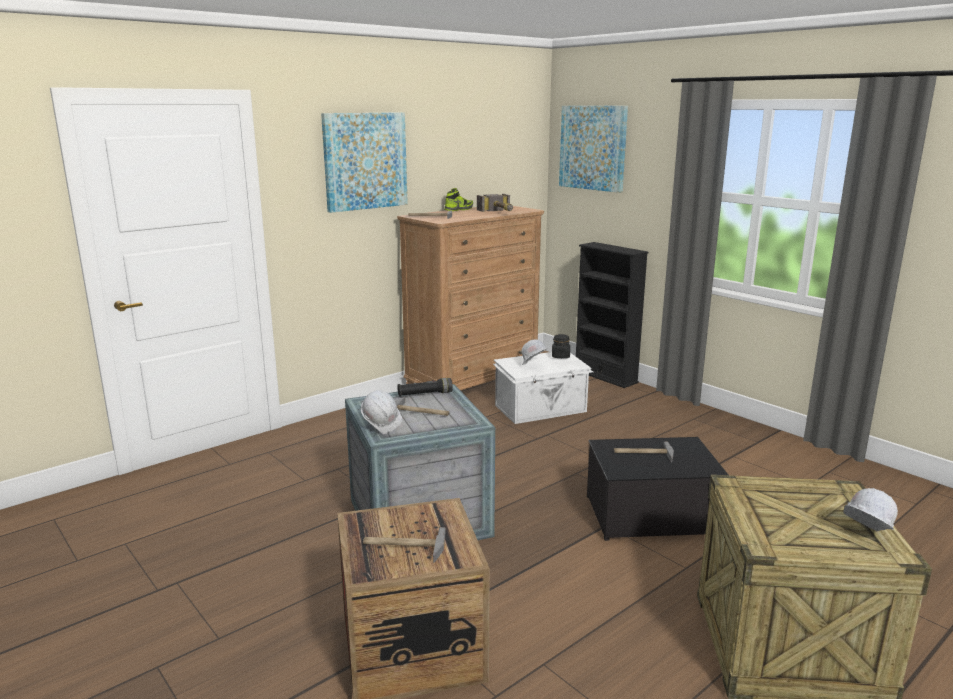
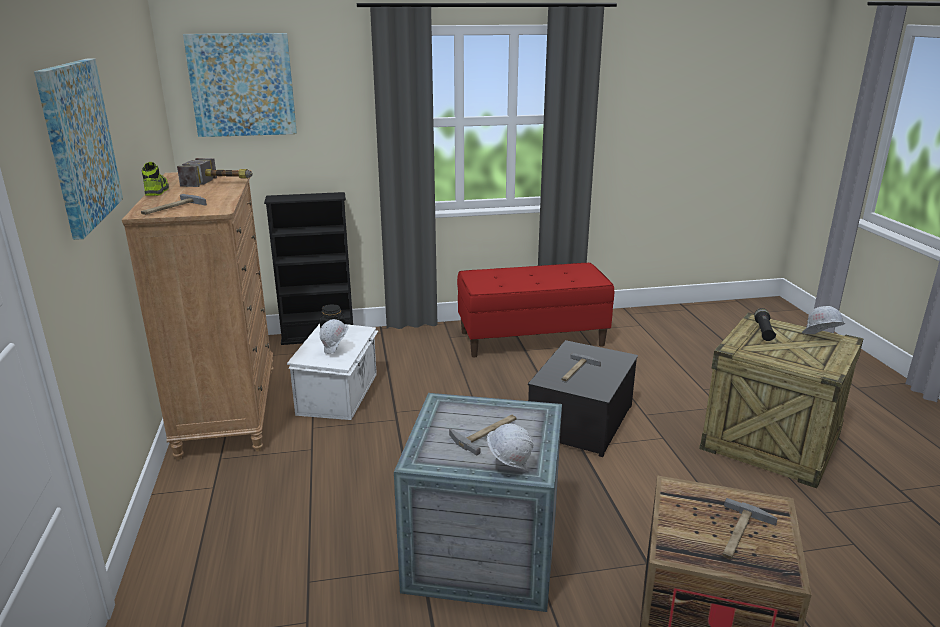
camera: 60 degrees left, 5 degrees up
(425, 394) = (440, 416): black flashlight -> black flashlight (763, 331)
(761, 453) = (532, 338): none -> red bench

